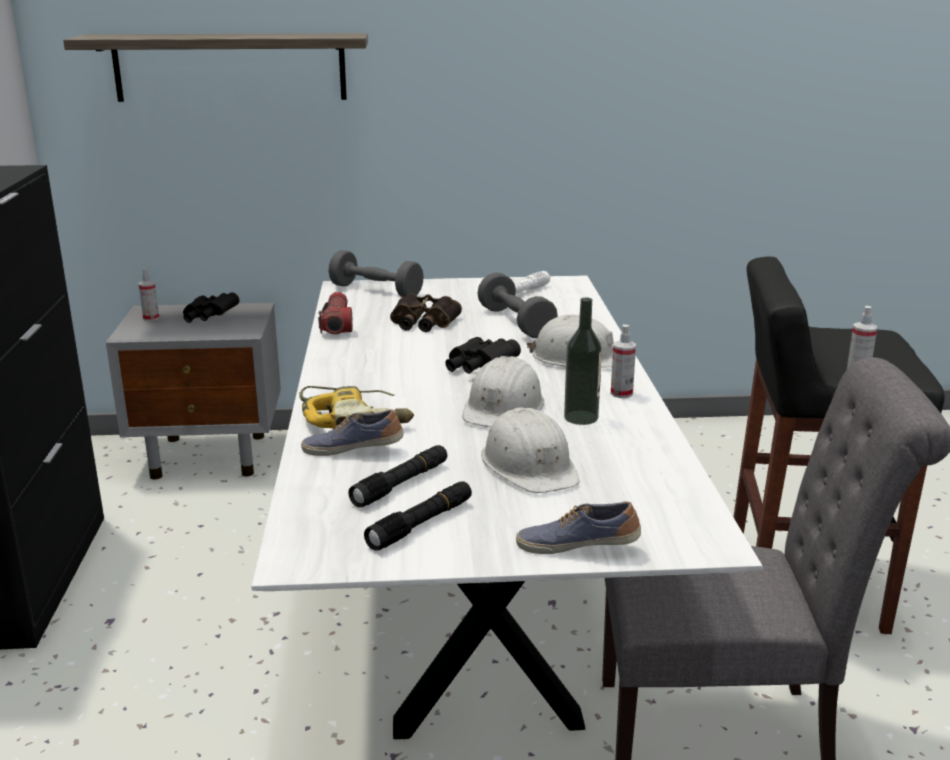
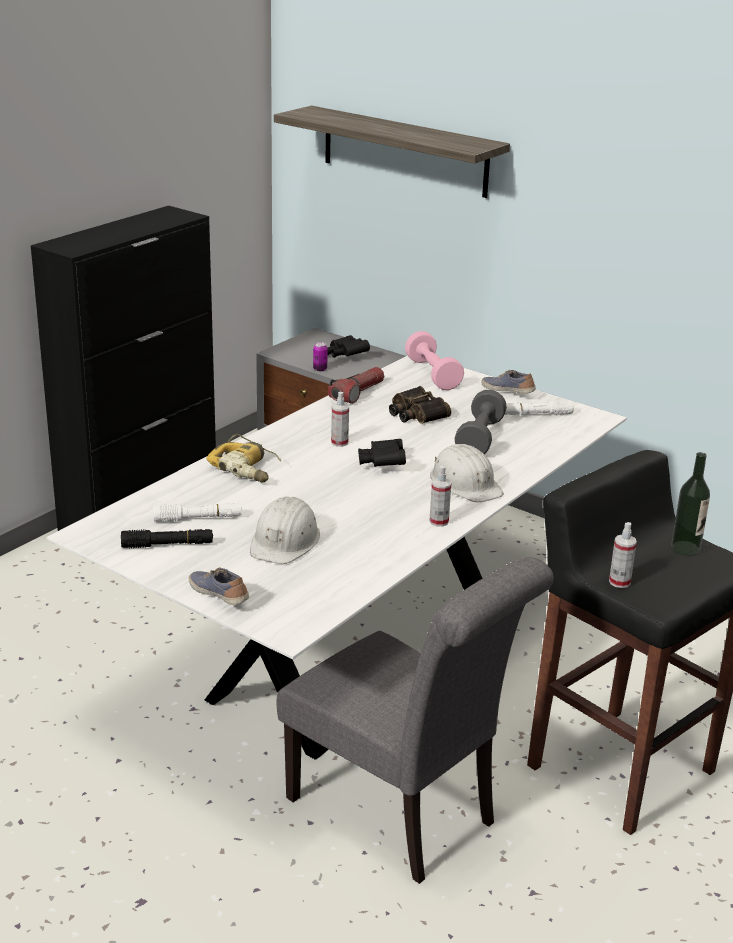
camera: 40 degrees right, 5 degrees up
(151, 318) = (309, 343): spray bottle -> spray bottle (339, 442)
(202, 335) = (320, 369): none -> can
(353, 449) = (211, 486): shoe -> shoe (508, 391)
(376, 291) = (433, 374): grey dumbbell -> pink dumbbell
(401, 484) = (198, 519): black flashlight -> white flashlight
(504, 407) = (344, 498): white hard hat -> none
(581, 417) = (377, 526): bottle -> bottle (685, 548)

